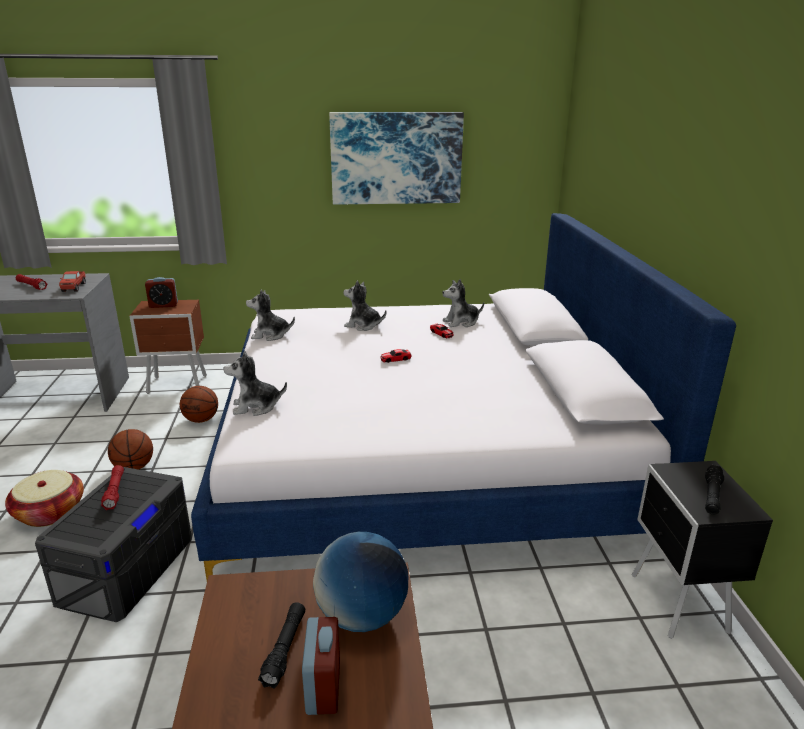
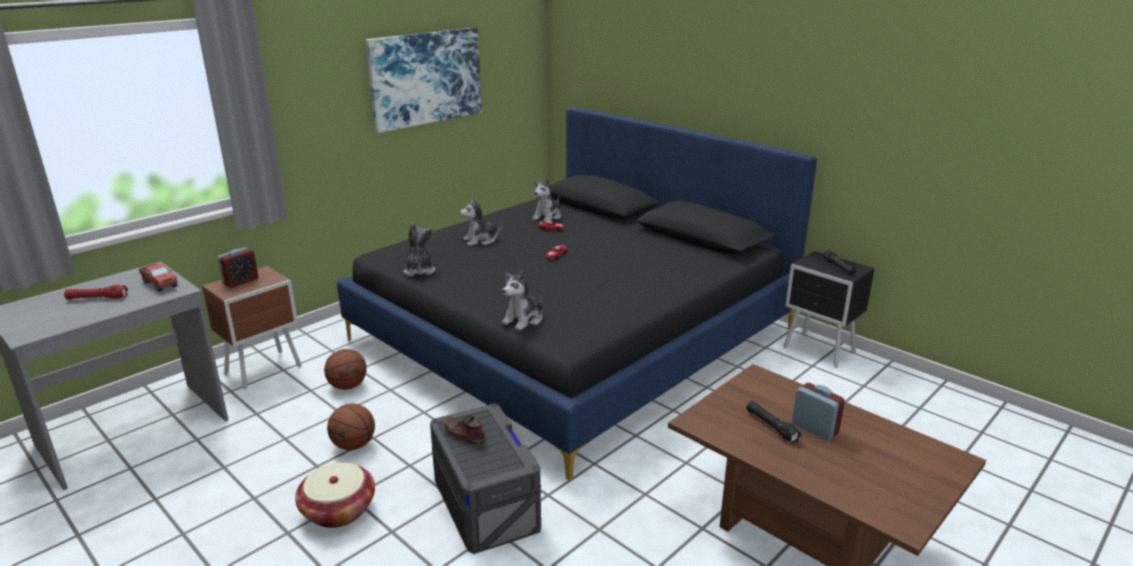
camera: 40 degrees left, 0 degrees up
(114, 492) = (463, 434): red flashlight -> brown shoe
(270, 335) = (419, 271): plush toy -> plush toy turned 120 degrees clockwise
(362, 616) = (777, 395): globe -> none
(422, 453) = (572, 334): white bed -> black bed

